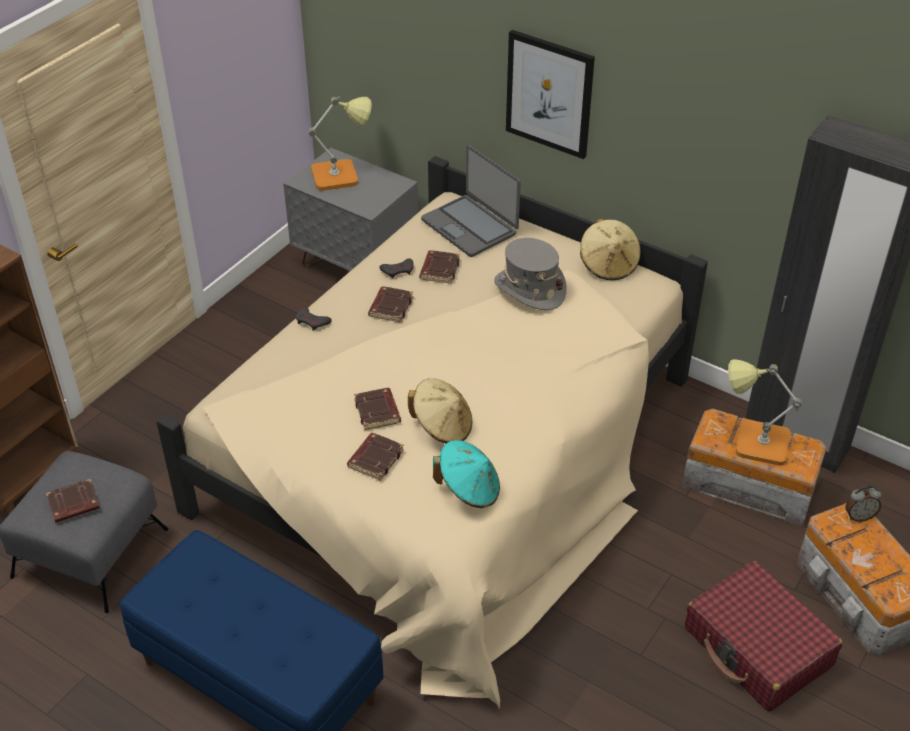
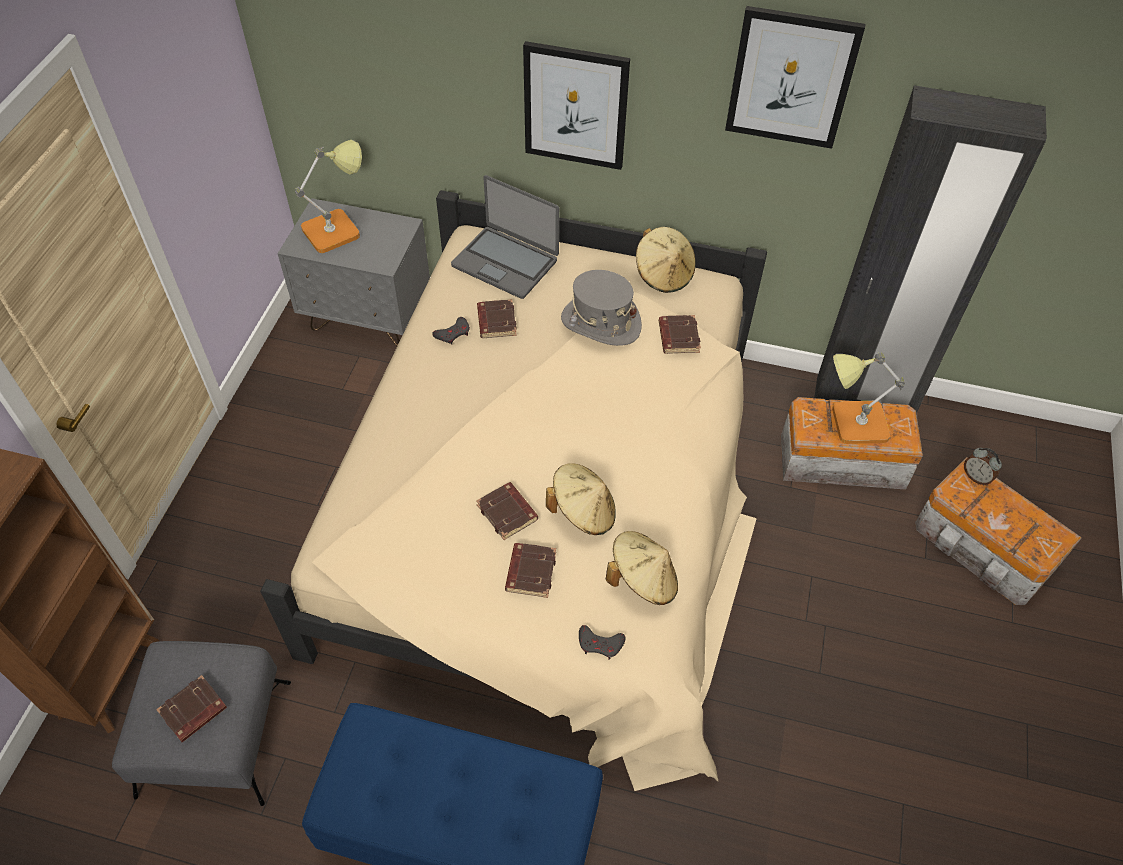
camera: 20 degrees left, 10 degrees up
(312, 321) = (387, 419): grey game controller -> grey game controller (600, 644)
(390, 307) = (464, 379): brown book -> brown book (678, 337)
(469, 489) = (643, 579): turquoise hat -> beige hat
(726, 93) = (791, 78): none -> picture
(757, 647) = (919, 630): red suitcase -> none
(859, 516) = (976, 477): alarm clock -> alarm clock turned 75 degrees clockwise

